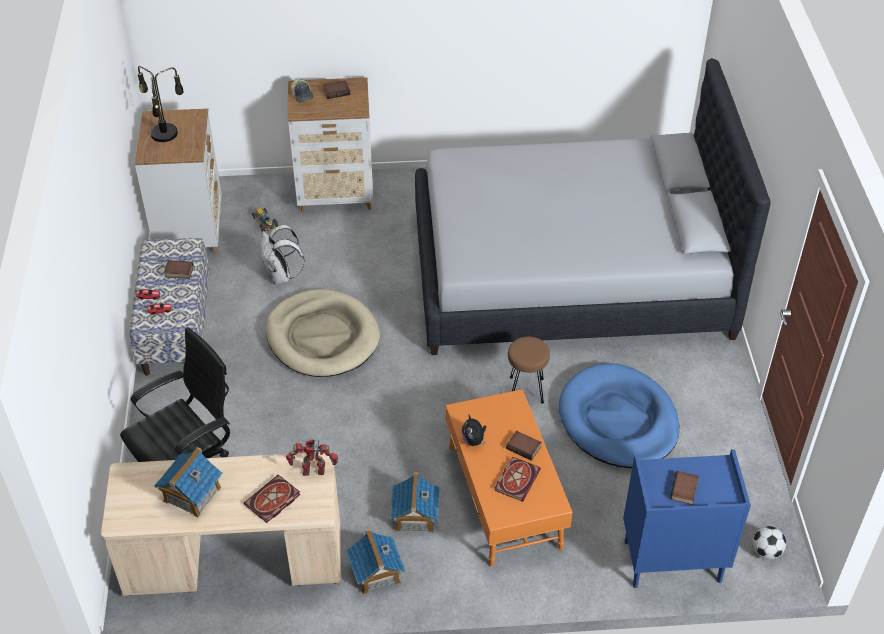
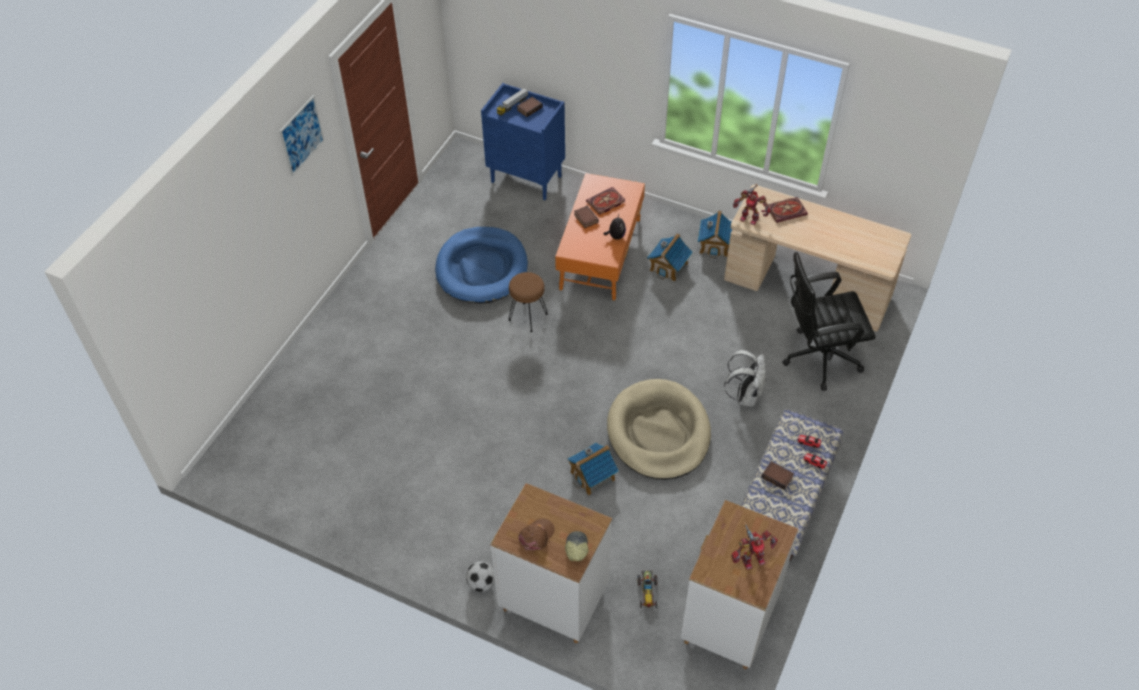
camera: 150 degrees left, 5 degrees up
(165, 133) = (751, 558): table lamp -> toy robot
(192, 494) = (840, 235): toy house -> toy house (593, 476)
(281, 276) = (663, 515): white backpack -> white backpack (745, 395)
(336, 91) = (536, 536): book -> brown cap
(570, 272) = (408, 399): grey bed -> none
(708, 484) = (512, 106): none -> toy truck
(766, 551) = (466, 161): football -> football (481, 583)
(785, 163) = (301, 135): none -> picture

